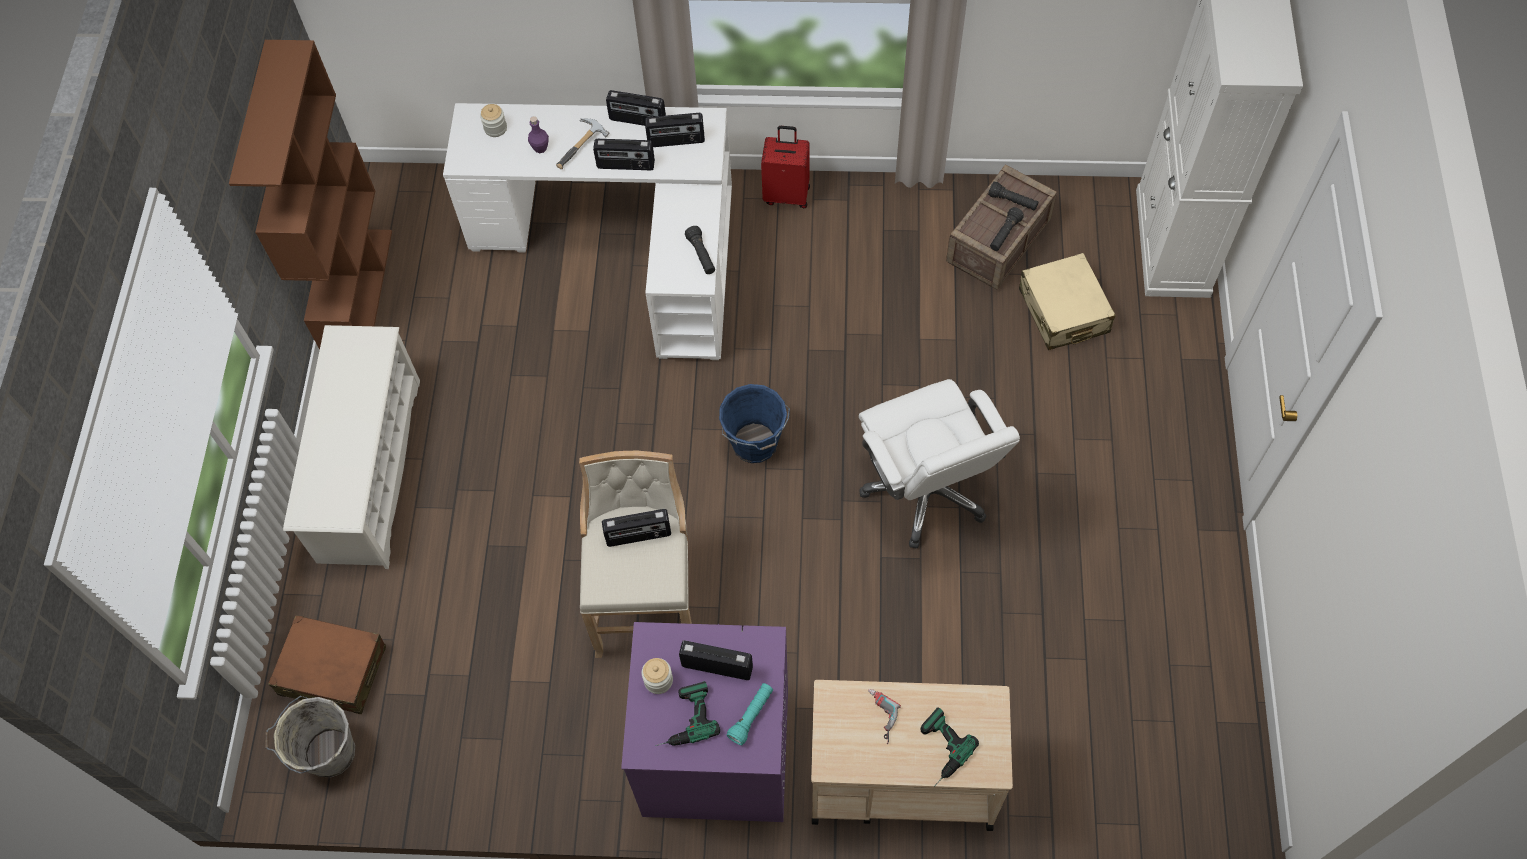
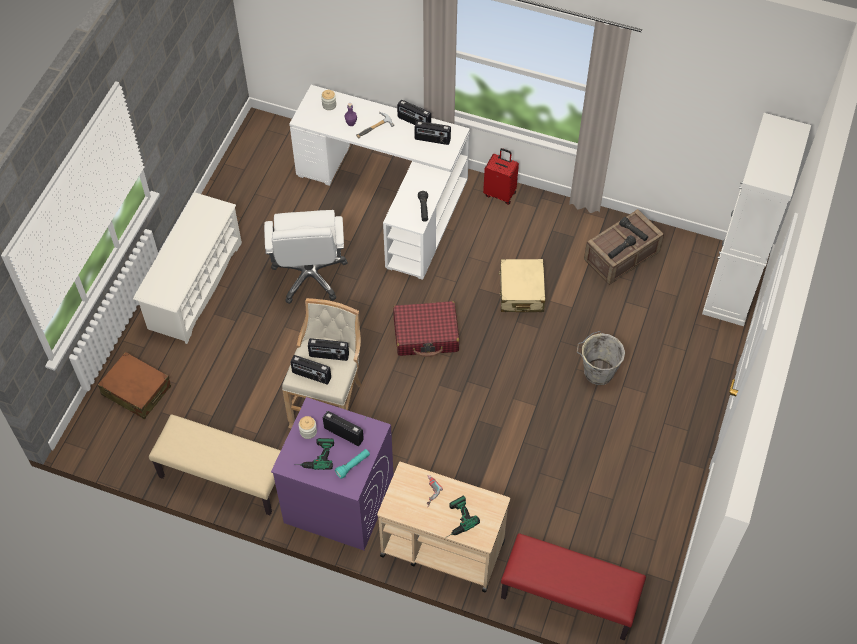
camera: 15 degrees right, 5 degrees down
(328, 753) = (118, 435): grey bucket -> grey bucket (597, 372)
(358, 293) = (223, 183): brown bookcase -> none
(520, 772) = (223, 477): none -> beige bench
(625, 165) = (397, 146): radio -> radio (311, 376)
(755, 445) = (426, 334): blue bucket -> red suitcase
(926, 490) = (520, 390): white office chair -> white office chair (310, 275)
(1063, 311) = (646, 309): beige suitcase -> beige suitcase (521, 292)
(1117, 798) = (568, 598): none -> red bench

